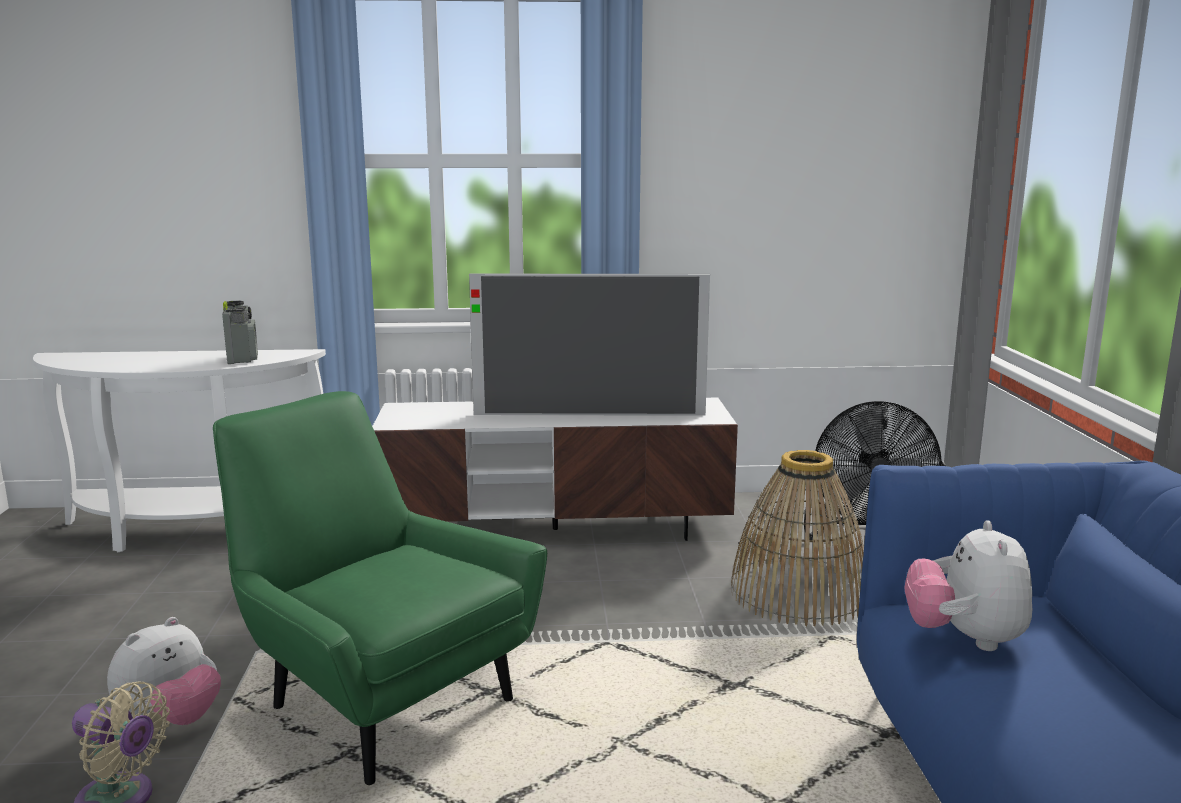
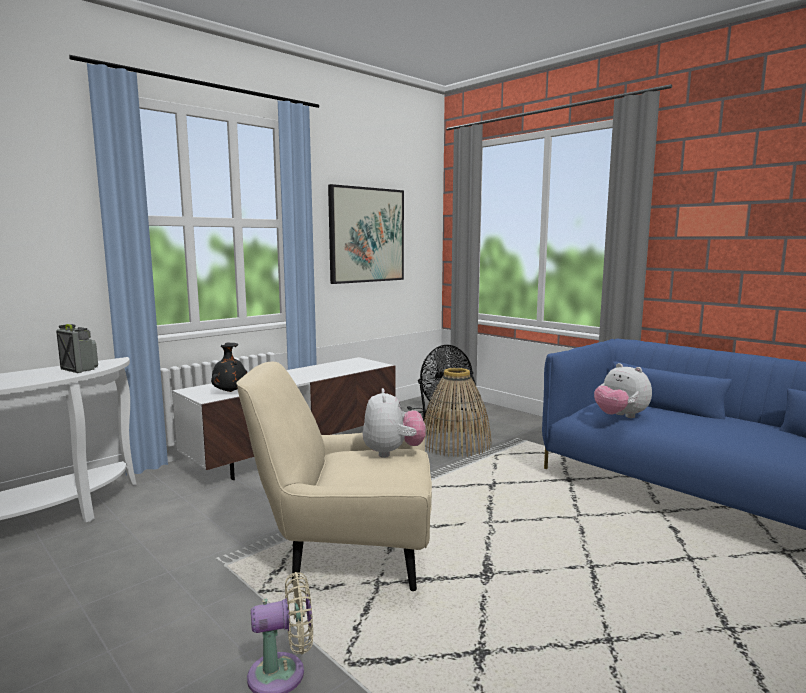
camera: 40 degrees left, 5 degrees down
(171, 720) = (233, 621): plush toy -> plush toy (392, 452)
(378, 701) = (348, 556): green armchair -> beige armchair
(433, 419) = (229, 391): none -> black vase
(589, 415) = (315, 374): television -> none
(773, 177) = (366, 235): none -> picture

